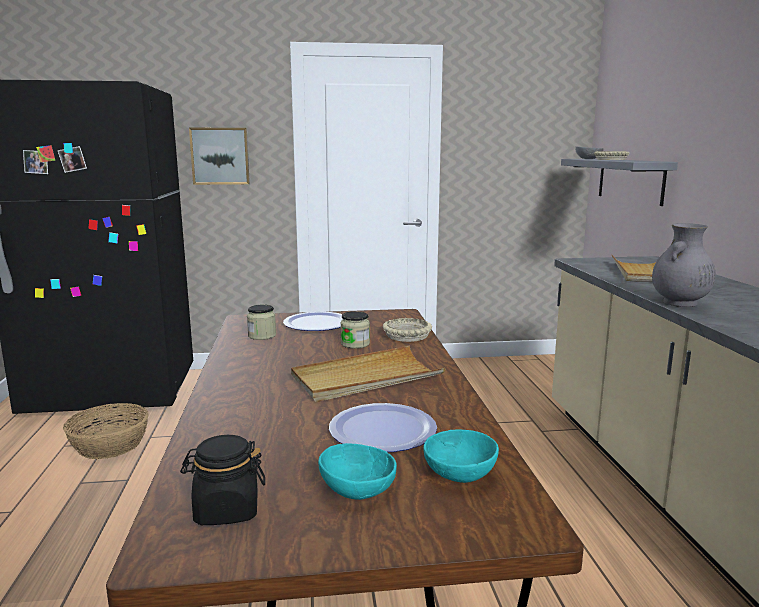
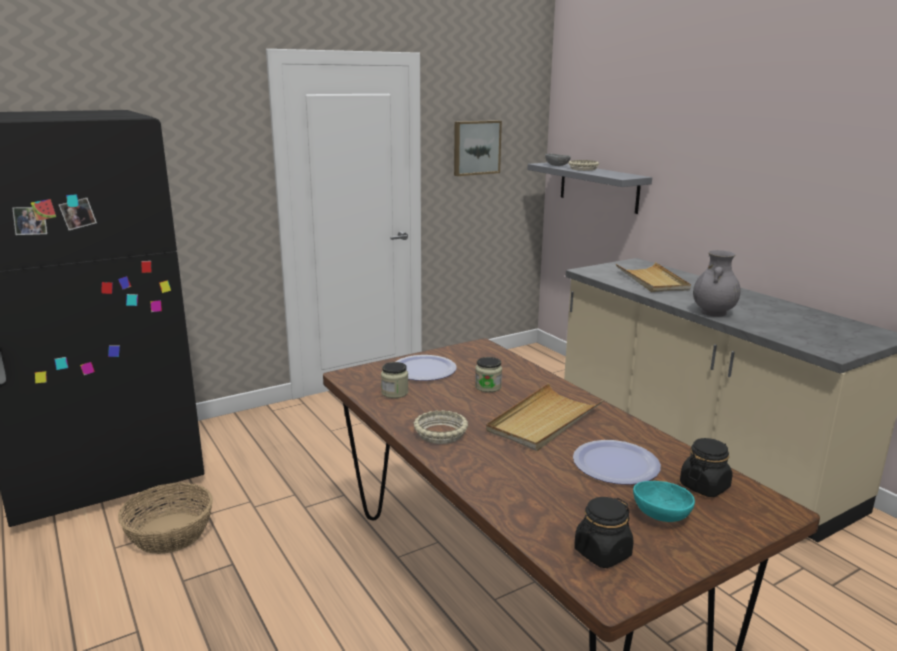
camera: 25 degrees left, 5 degrees up
(220, 156) = (193, 180): picture -> picture (476, 147)
(407, 335) = (516, 369): beige bowl -> beige bowl (440, 433)
(458, 474) = (704, 486): turquoise bowl -> black jar

